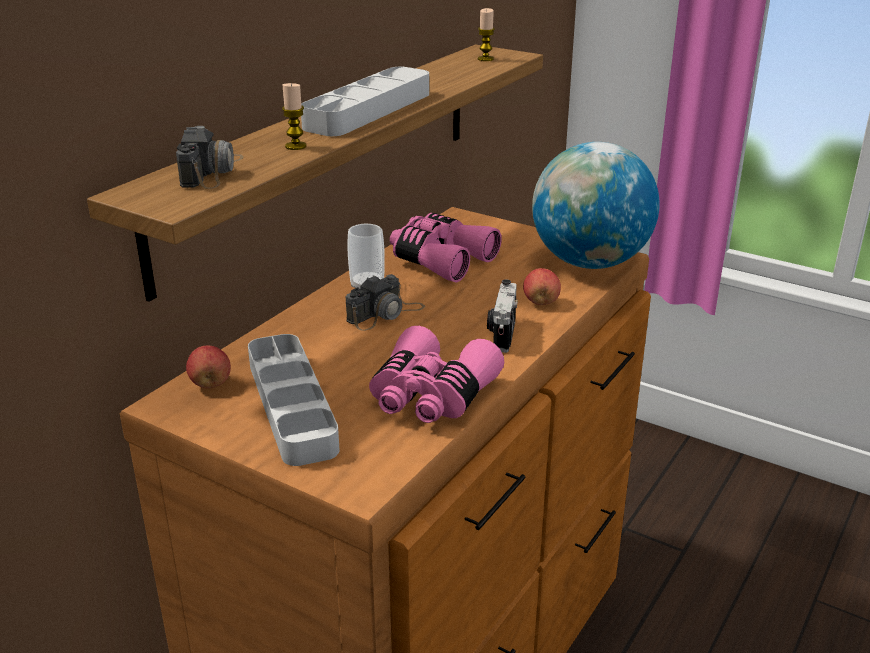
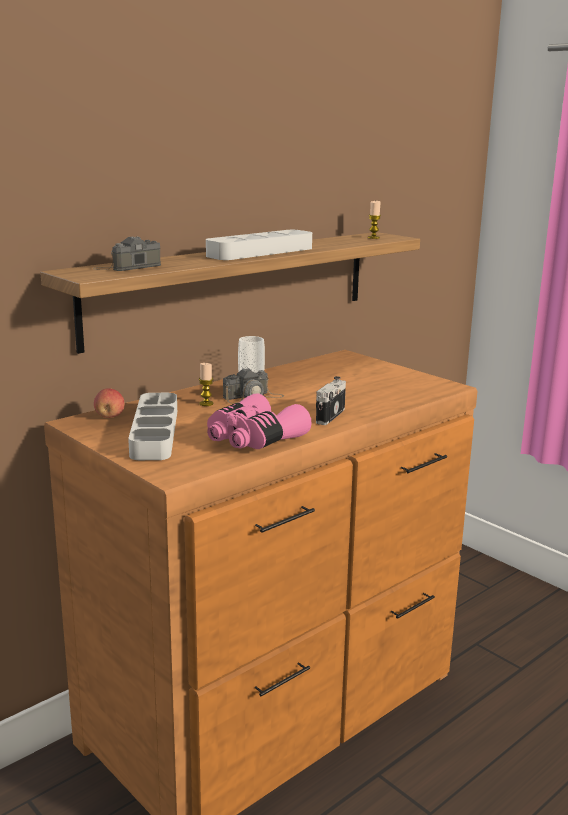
camera: 15 degrees right, 10 degrees down
(212, 171) = (127, 267): camera -> camera turned 150 degrees counterclockwise
(295, 146) = (192, 262): candle -> candle (206, 403)
(440, 259) = (314, 374): pink binoculars -> none
(541, 302) = (371, 403): apple -> none
(590, 263) = (426, 387): globe -> none

